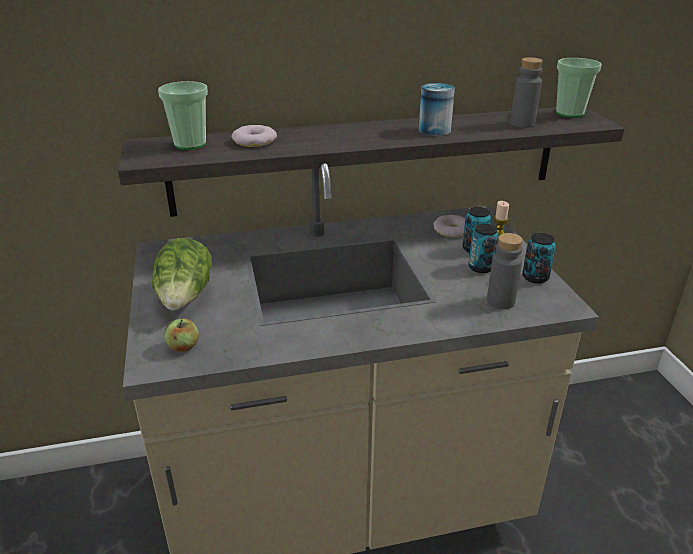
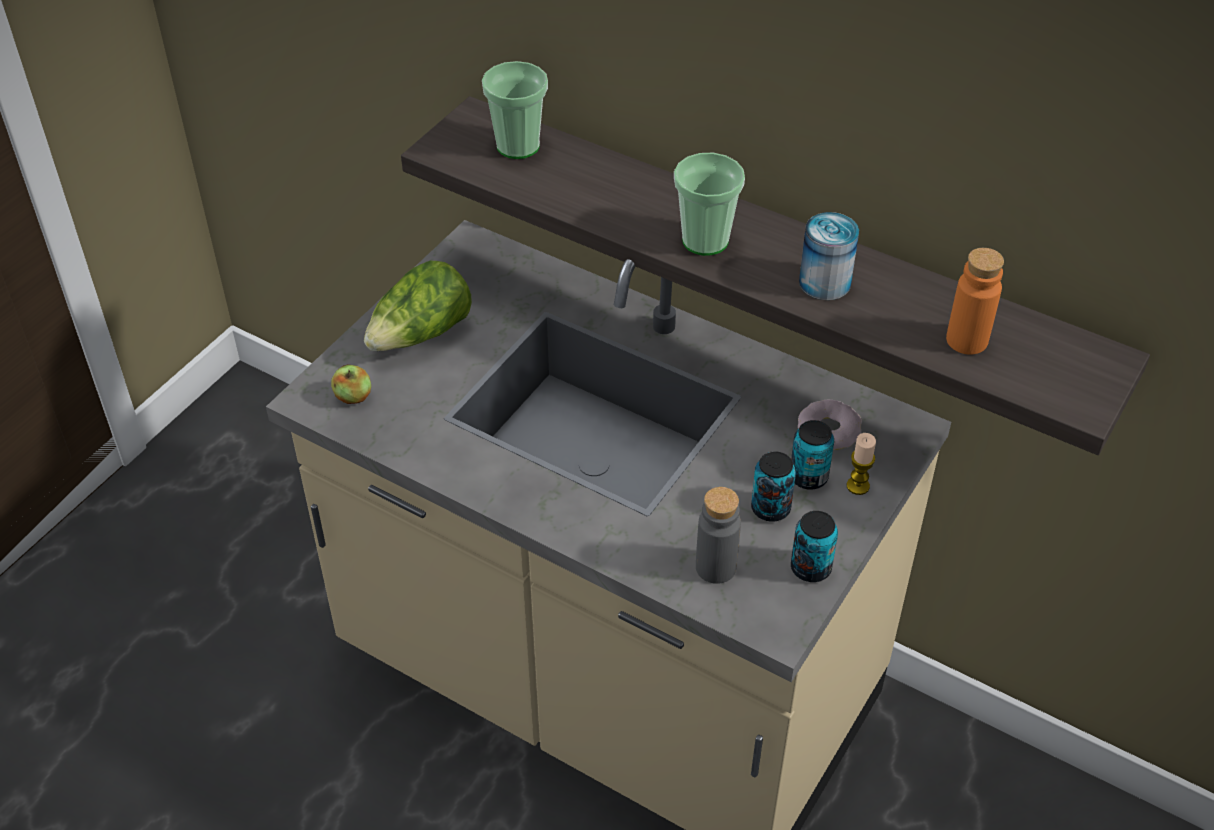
camera: 45 degrees right, 15 degrees up
(254, 141) = (589, 179): donut -> none
(522, 124) = (967, 340): grey bottle -> orange bottle
(570, 113) = (1084, 360): cup -> cup (705, 240)

